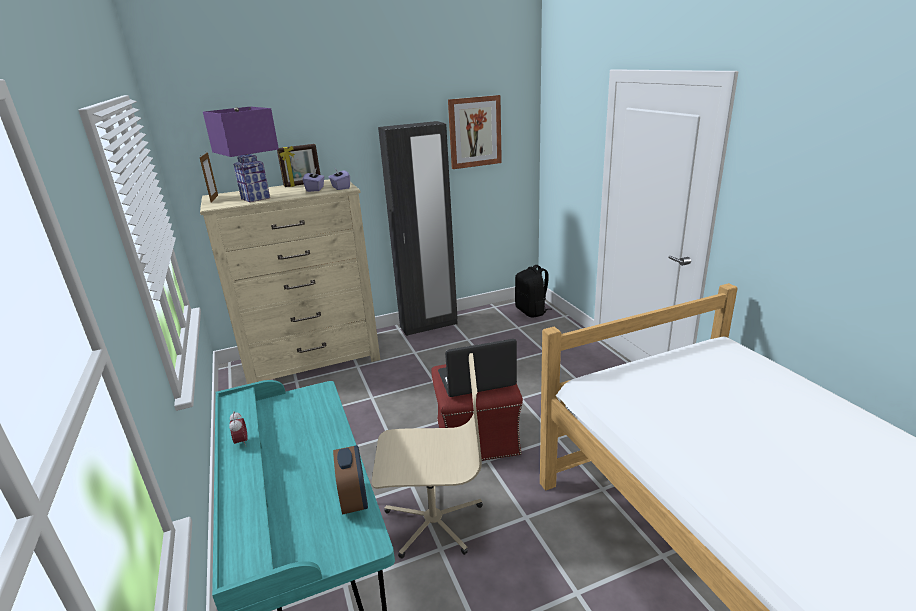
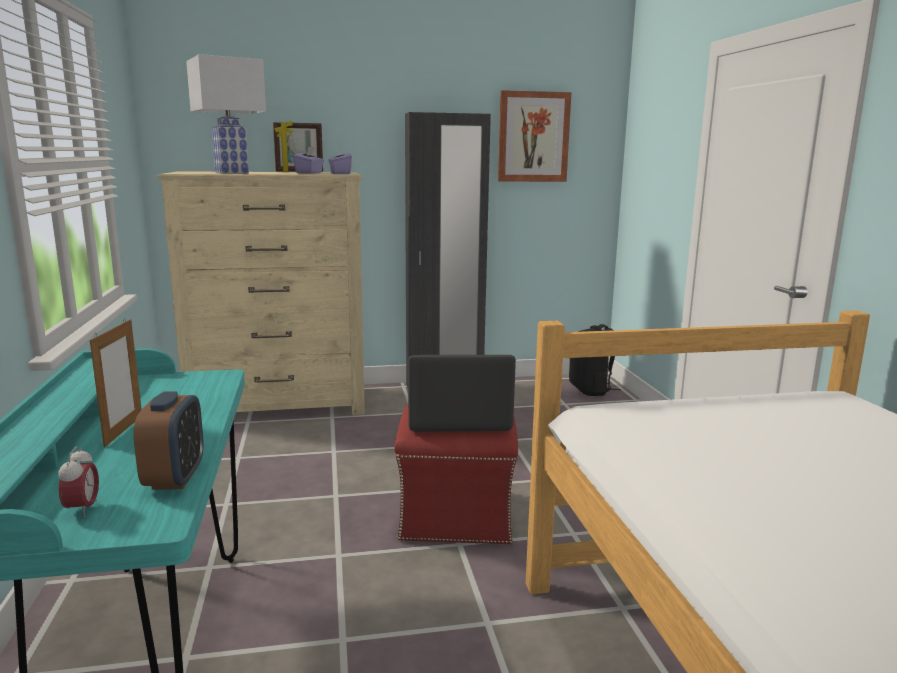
camera: 10 degrees right, 10 degrees down
(214, 198) = (186, 172): picture frame -> picture frame (123, 430)
(241, 442) = (69, 395): alarm clock -> alarm clock (82, 509)
(254, 198) = (231, 173): purple table lamp -> white table lamp
(433, 520) = (348, 602): beige office chair -> none

